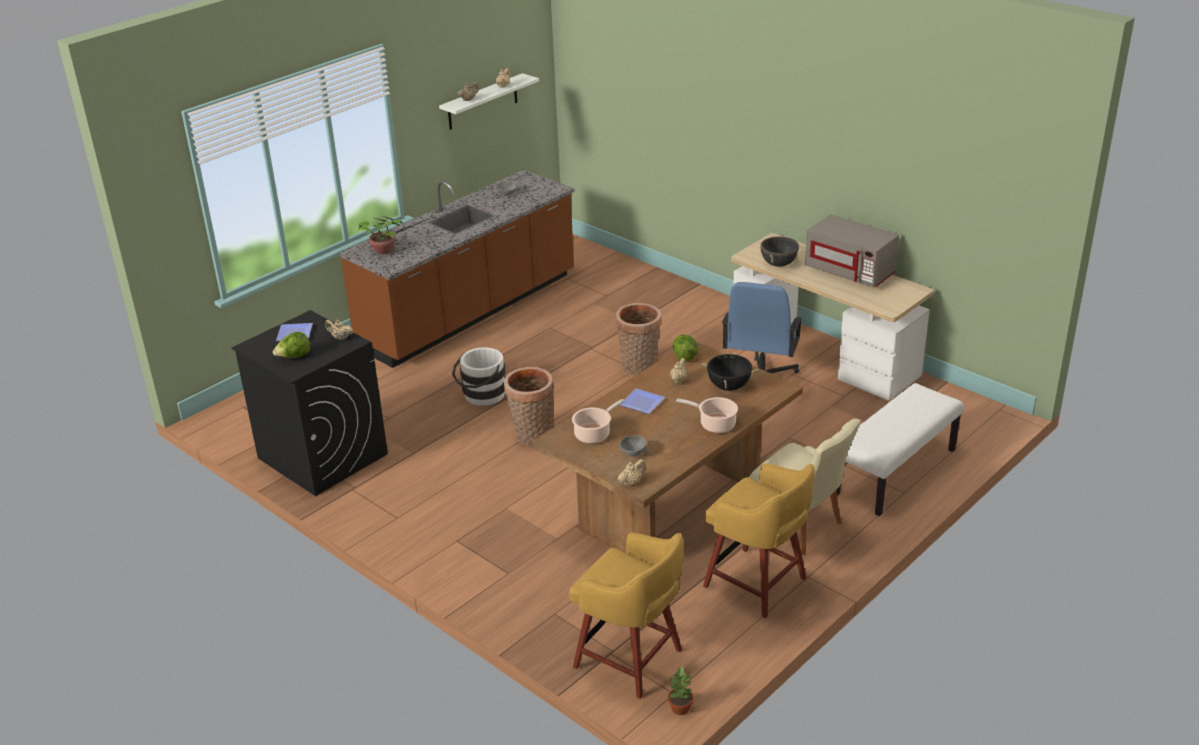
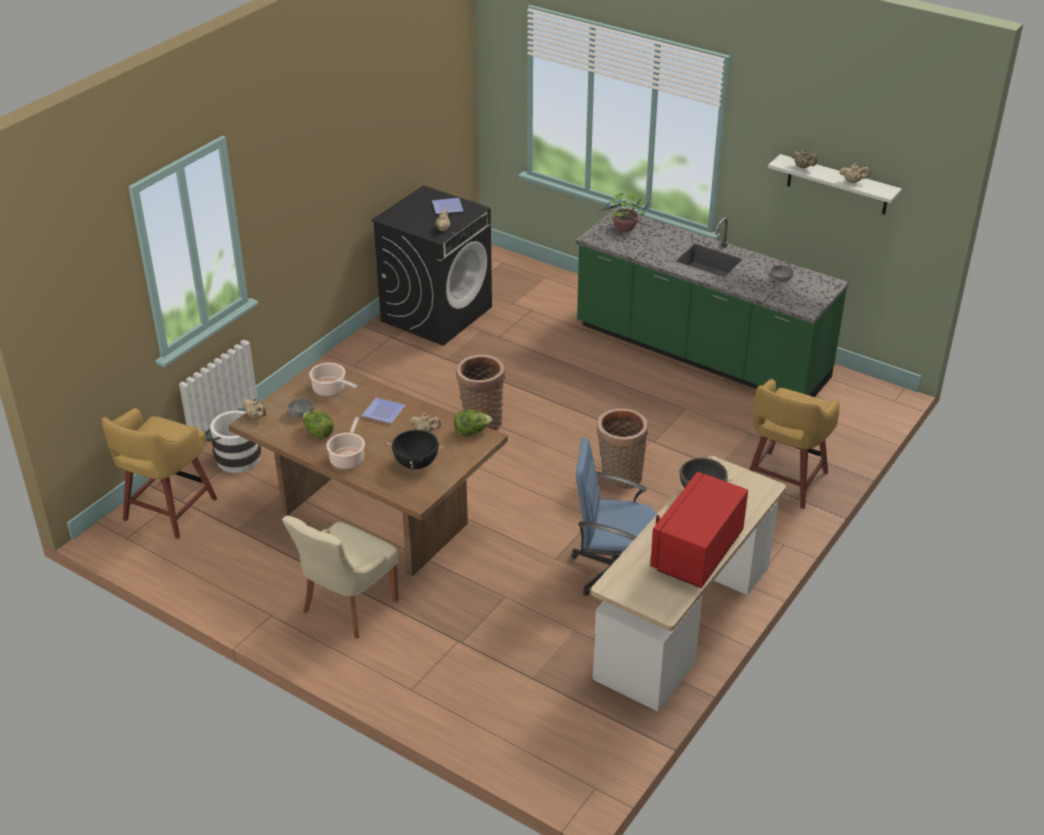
camera: 80 degrees right, 5 degrees up
(294, 357) = (409, 214): lettuce -> lettuce (318, 433)
(470, 312) = (700, 354): brown counter -> green counter
(481, 396) = (544, 383): white bucket -> white bucket (235, 457)
(680, 708) = (109, 543): potted plant -> none
(757, 584) = (261, 581): yellow stool -> yellow stool (783, 481)
(850, 272) = (697, 552): grey microwave -> red microwave
(895, 473) = (447, 683): white bench -> none

